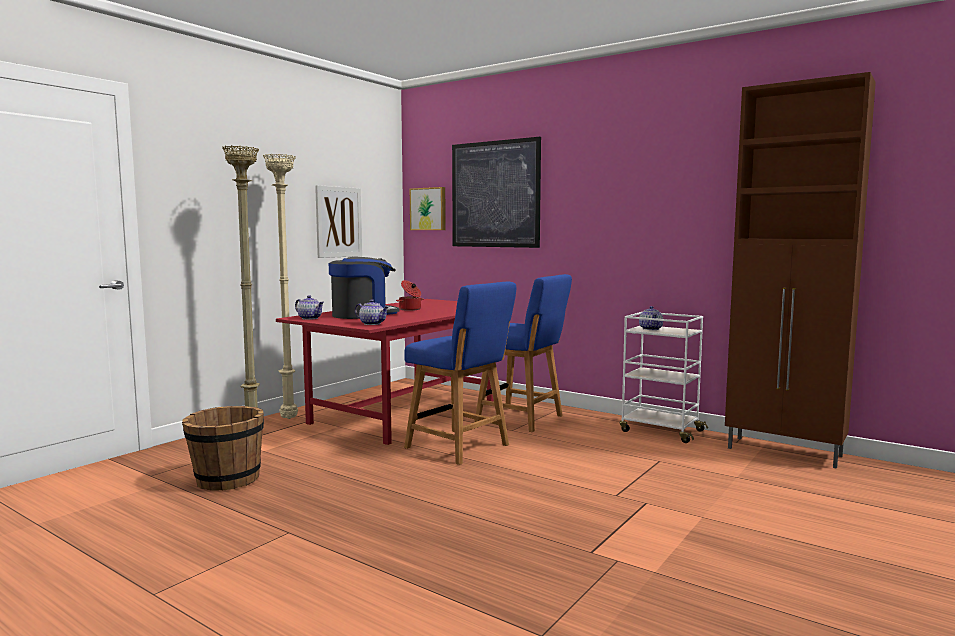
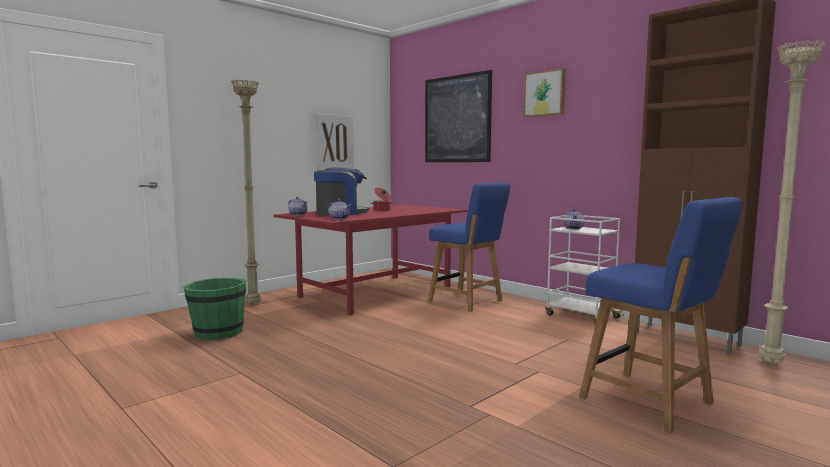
camera: 10 degrees right, 0 degrees up
(227, 480) = (218, 333): brown bucket -> green bucket
(289, 418) = (287, 293): beige floor lamp -> beige floor lamp (769, 362)
(429, 209) = (408, 133): picture -> picture (545, 93)
(460, 447) = (406, 320): blue chair -> blue chair (652, 402)

